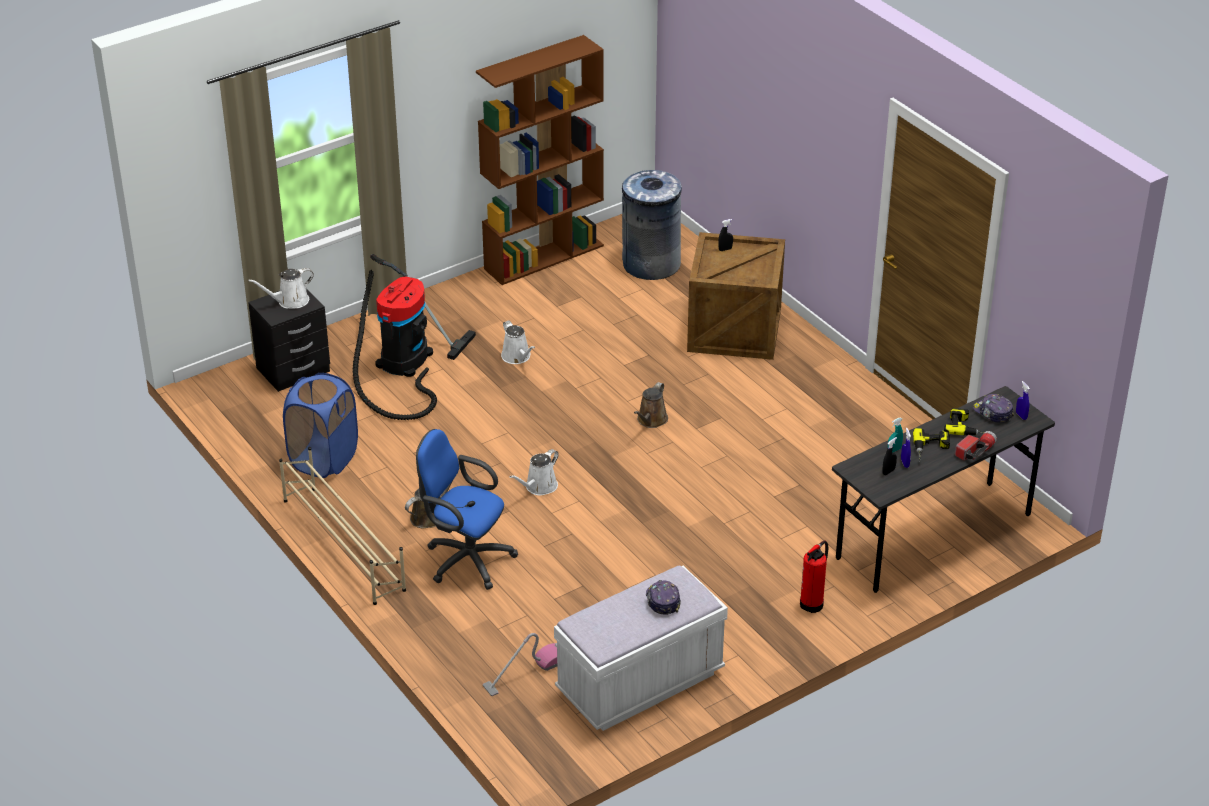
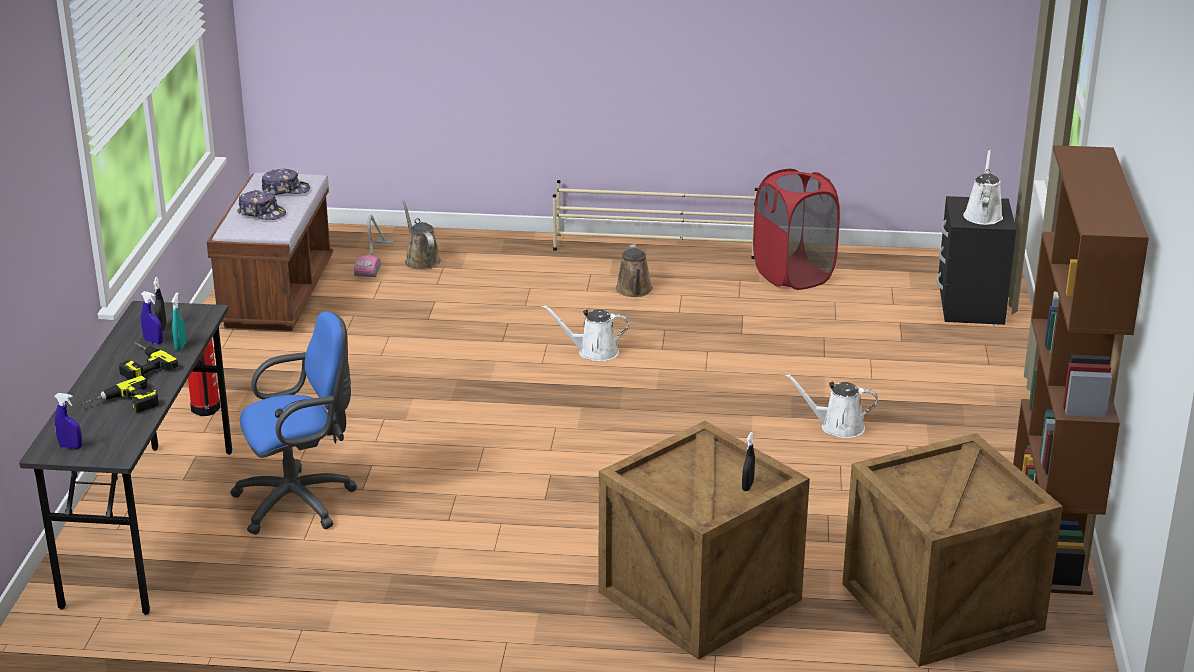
camera: 130 degrees right, 10 degrees down
(324, 459) = (793, 275): blue laundry basket -> red laundry basket
(402, 364) = (909, 361): vacuum cleaner -> none
(465, 559) = (551, 285): blue office chair -> blue office chair (301, 501)
(539, 487) = (593, 352): white watering can -> white watering can turned 75 degrees counterclockwise
(640, 683) = (277, 296): white bench -> brown bench
(651, 264) = (941, 608): grey trash can -> crate
(651, 420) = (605, 454): brown watering can -> brown watering can (421, 260)
(975, 451) = (87, 388): flashlight -> none
(992, 413) = (110, 432): cap -> cap (285, 190)

